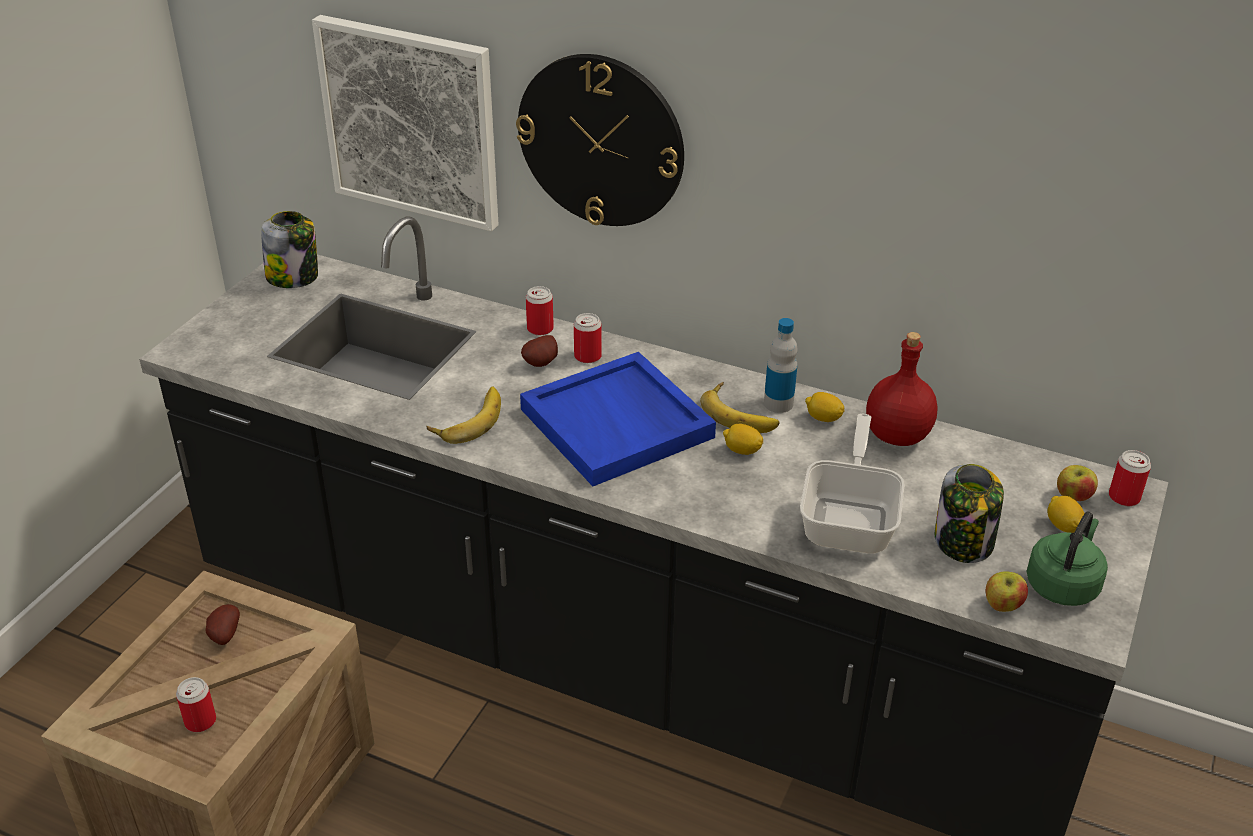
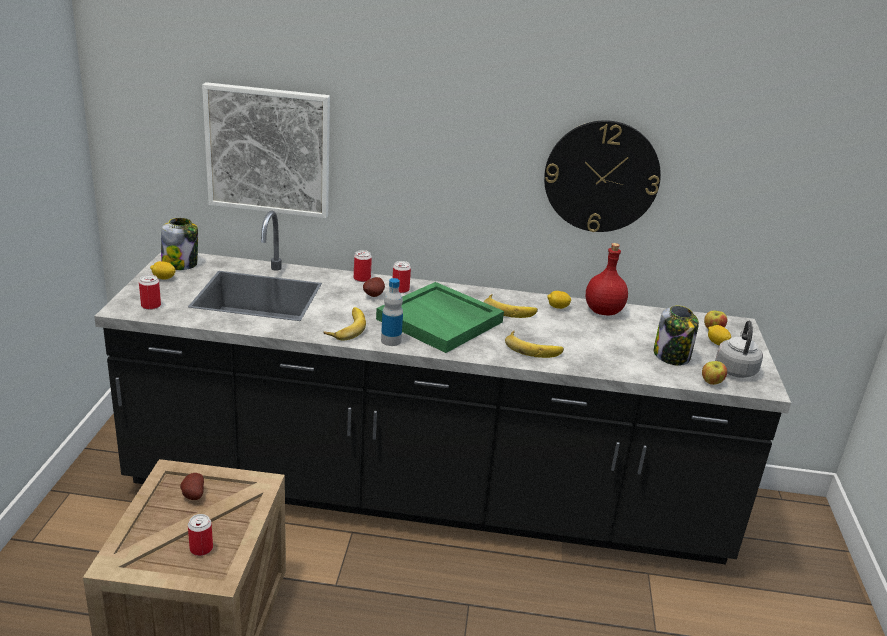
camera: 20 degrees left, 10 degrees down
(601, 141) = (405, 149): wall clock -> wall clock (601, 176)
(618, 423) = (441, 320): blue tray -> green tray
(737, 494) = (533, 347): none -> banana
(742, 451) = (522, 327): lemon -> lemon (163, 278)
(778, 403) = (528, 302): bottle -> bottle (391, 341)
(851, 519) = (605, 352): frying pan -> none
(1063, 584) = (735, 369): green kettle -> grey kettle
(1124, 497) = (738, 327): can -> can (151, 306)

